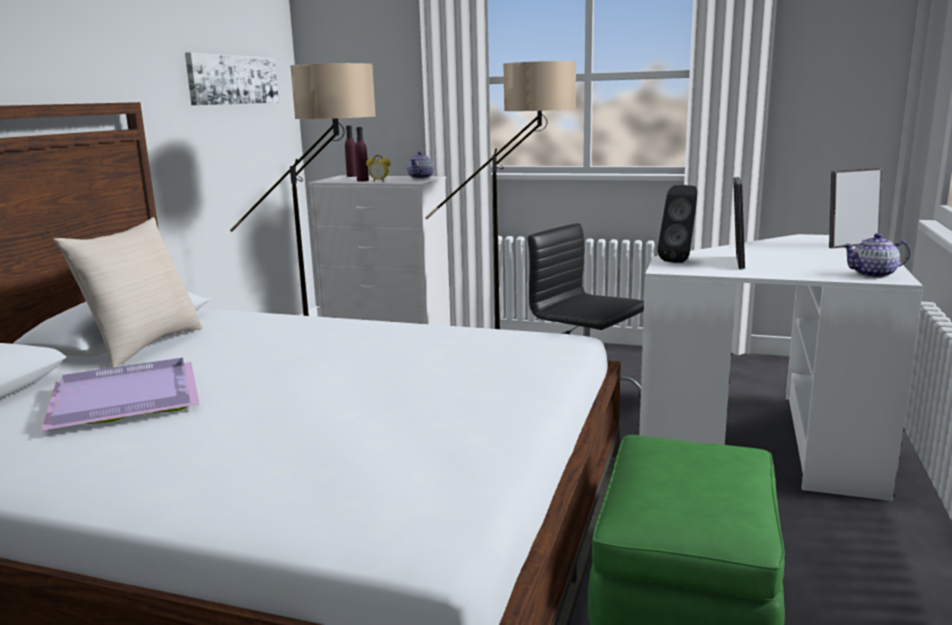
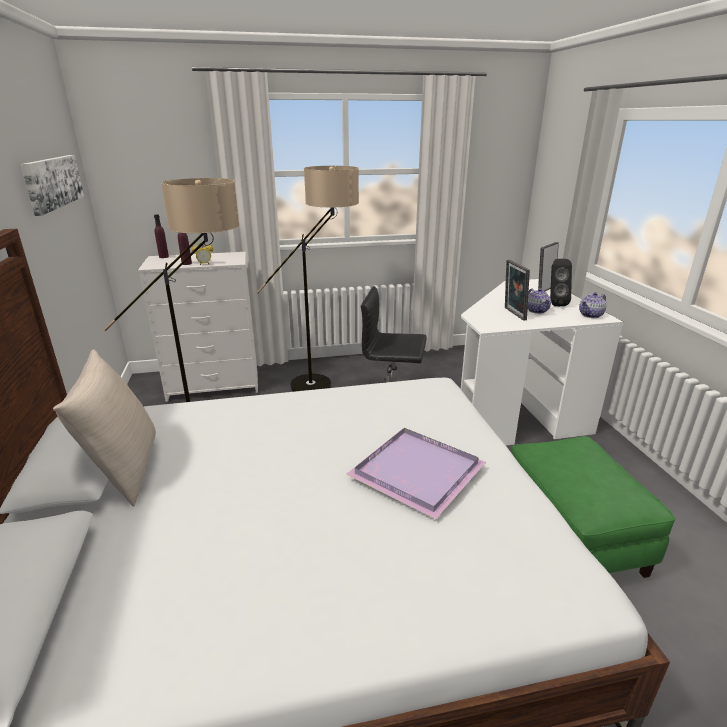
camera: 30 degrees left, 10 degrees up
(122, 398) = (195, 540): purple tray -> purple tray (414, 472)
(421, 177) = (230, 255): teapot -> teapot (536, 310)
(679, 261) = (483, 318): black speaker -> black speaker (554, 303)

